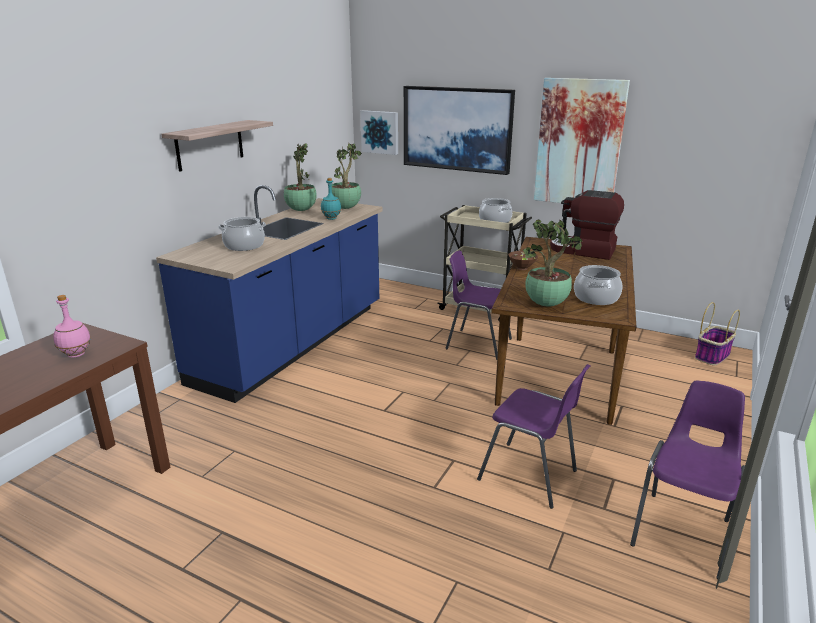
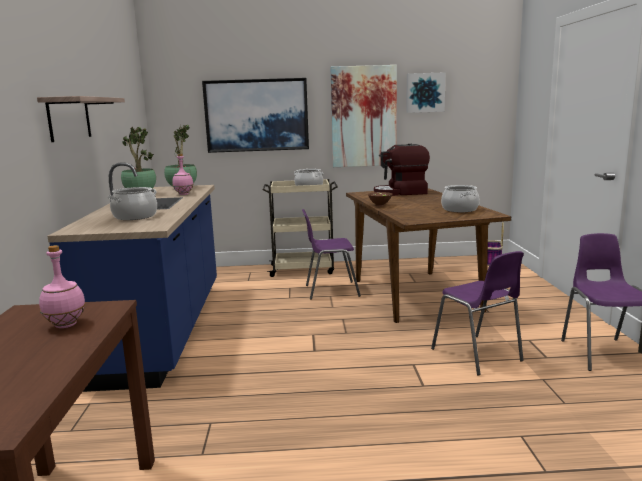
camera: 30 degrees left, 10 degrees down
(331, 218) = (184, 194): turquoise bottle -> pink bottle
(380, 132) = (178, 125): picture -> picture (425, 92)
(530, 476) = (478, 355): purple chair -> purple chair turned 60 degrees clockwise
(547, 304) = (437, 217): potted plant -> none

